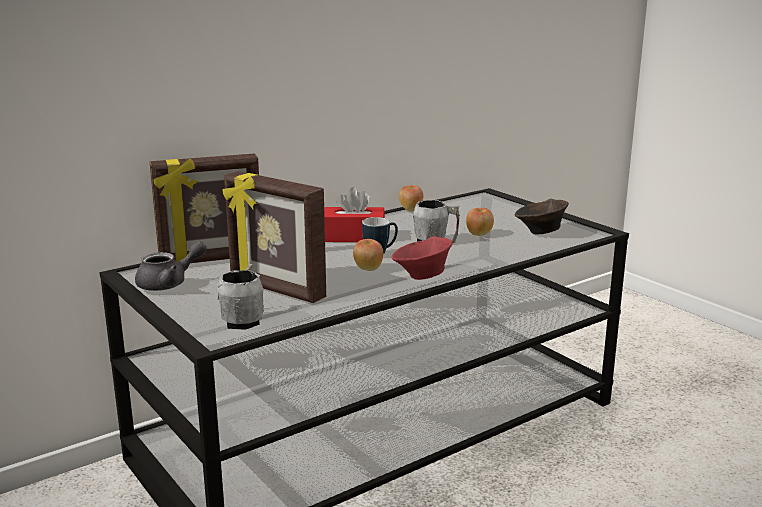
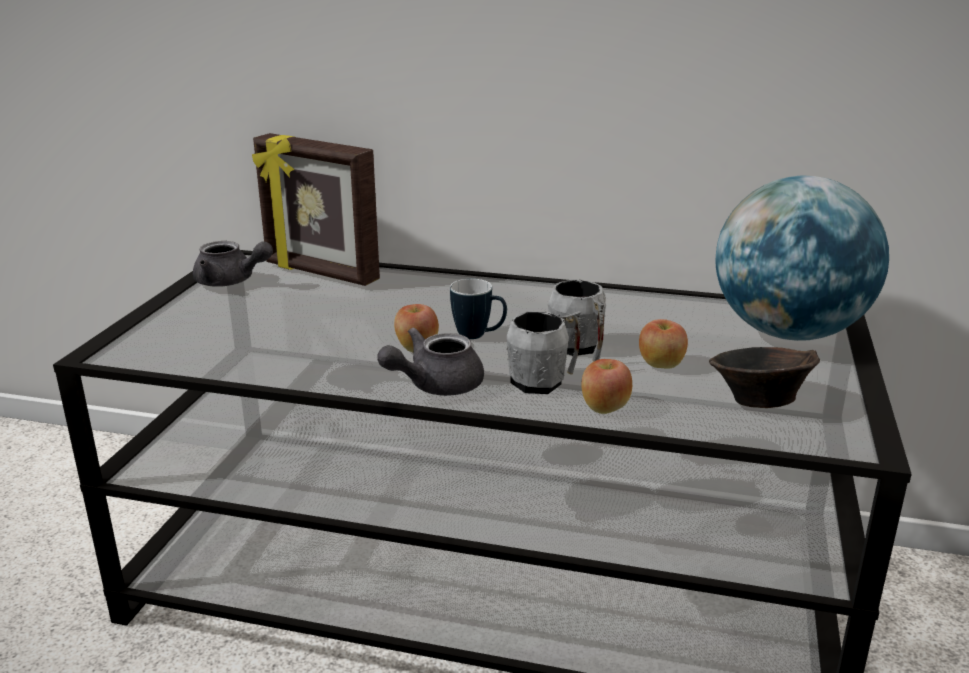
camera: 50 degrees right, 5 degrees up
(244, 319) = (181, 346): grey mug -> grey mug (544, 381)
(276, 290) = (282, 329): picture frame -> none
(353, 237) = (508, 303): red tissue box -> none
(410, 210) = (661, 296): apple -> apple (604, 408)
(422, 276) = (435, 385): red bowl -> grey teapot
(491, 206) = (788, 332): none -> globe

